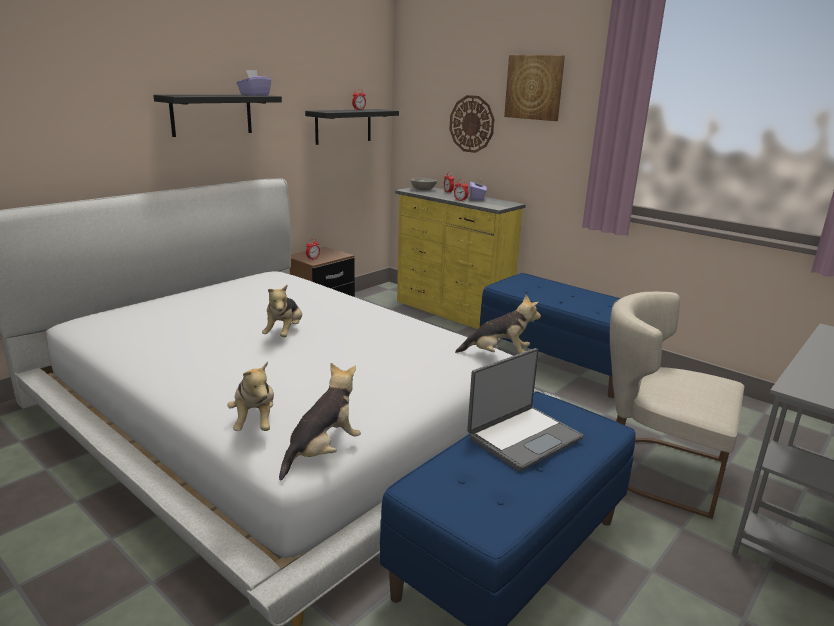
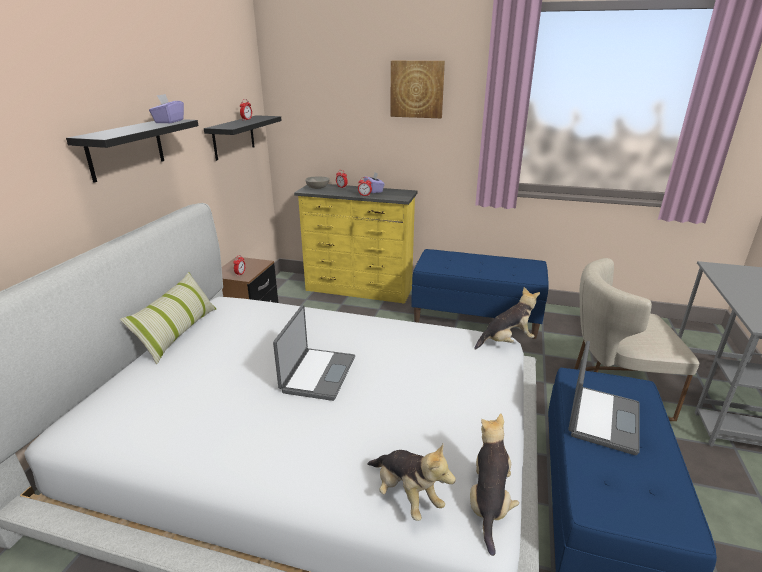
camera: 25 degrees left, 5 degrees up
(213, 285) = (178, 333): none -> pillow
(284, 333) = (317, 374): plush toy -> laptop
(472, 124) = (356, 124): wall clock -> none

